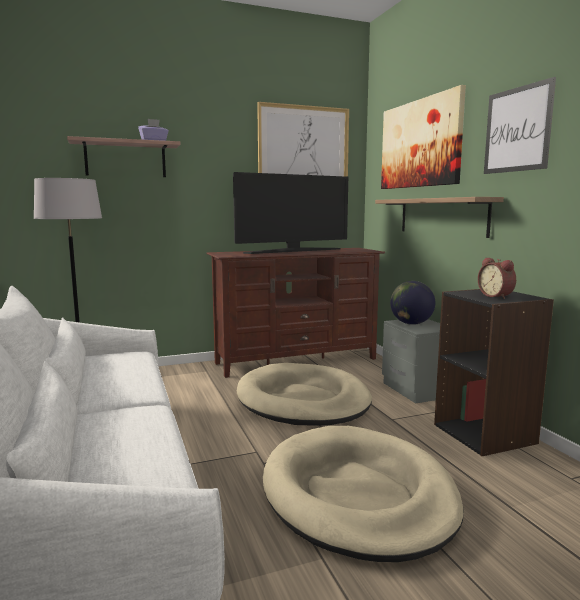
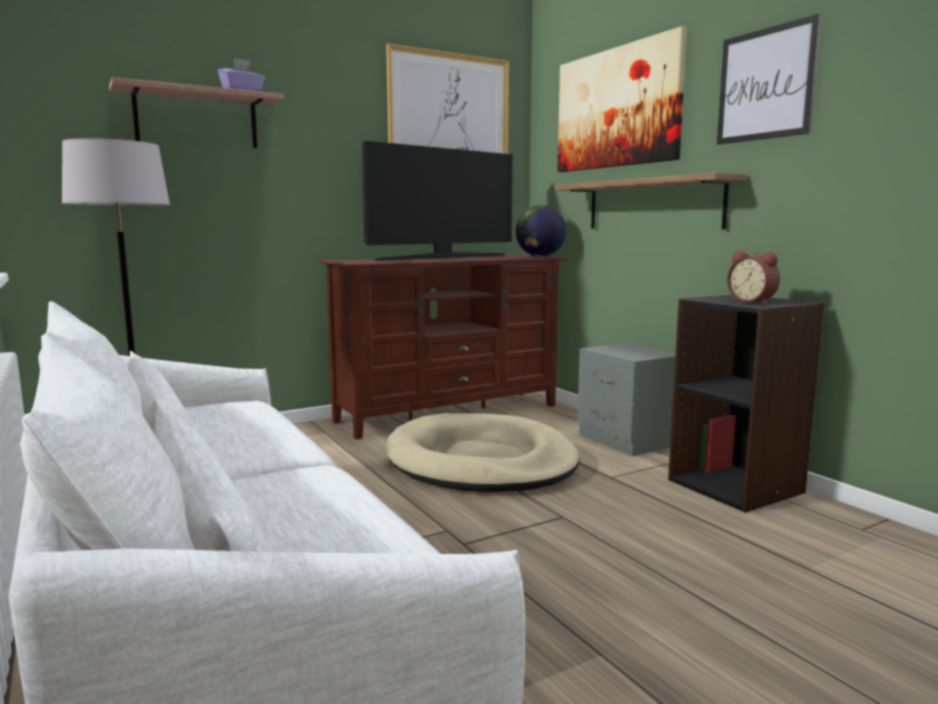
camera: 10 degrees left, 0 degrees up
(358, 495) = (611, 572): beige dog bed -> none
(411, 323) = (617, 350): globe -> globe (539, 256)

